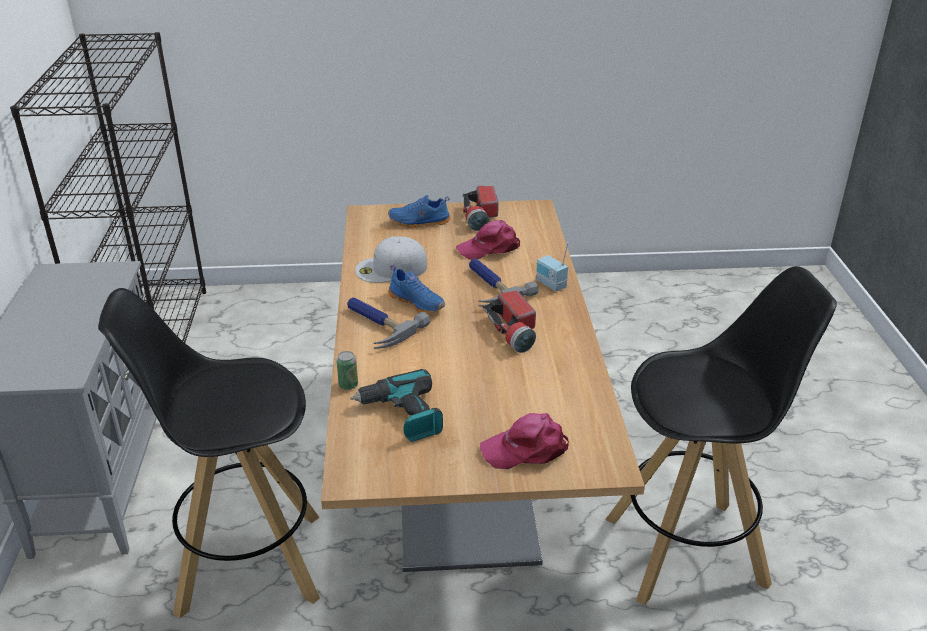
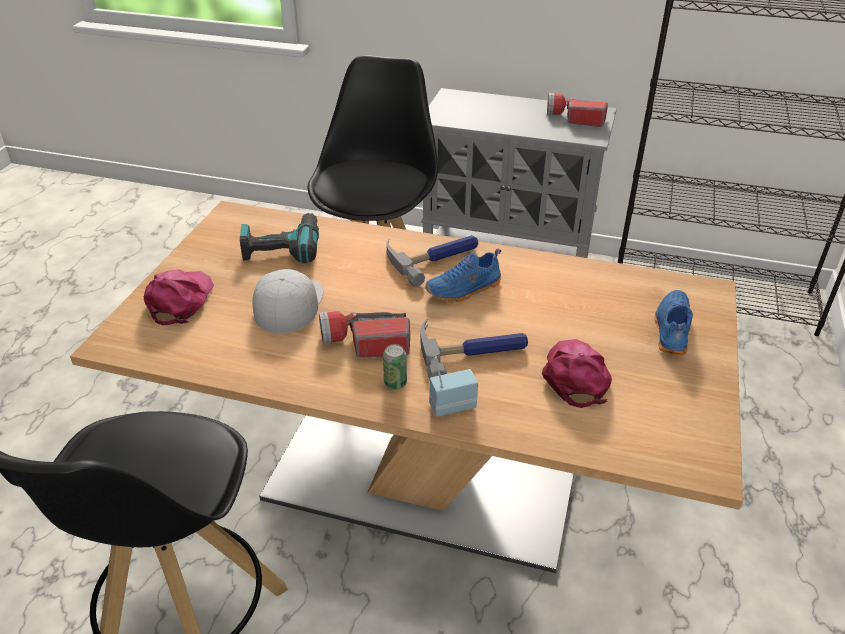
camera: 110 degrees right, 5 degrees up
(348, 385) = (346, 228): can -> can (395, 383)
(390, 269) = (548, 285): white cap -> white cap (288, 303)
(480, 217) = (679, 391): flashlight -> flashlight (574, 118)

